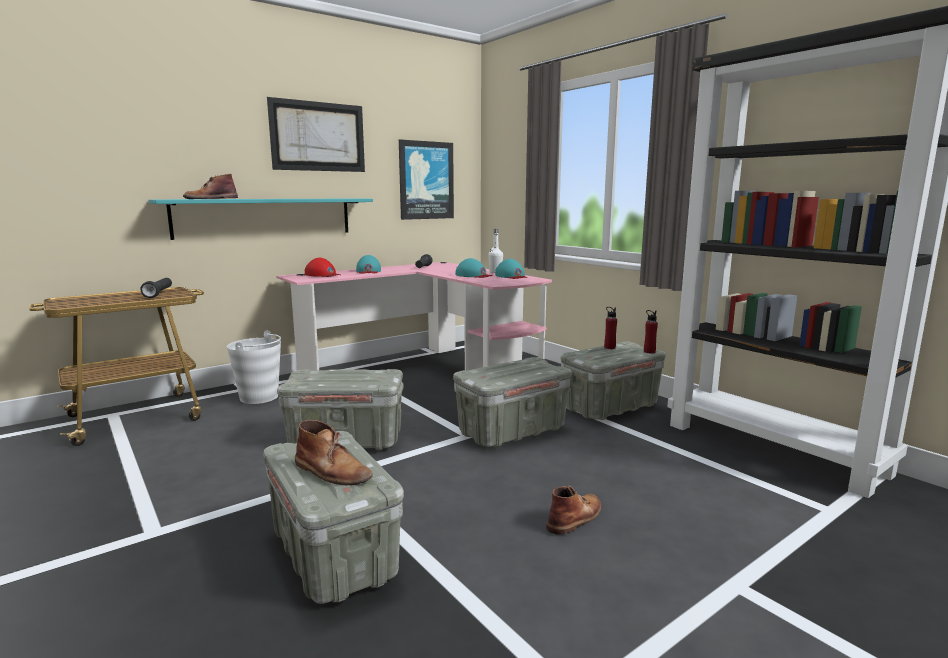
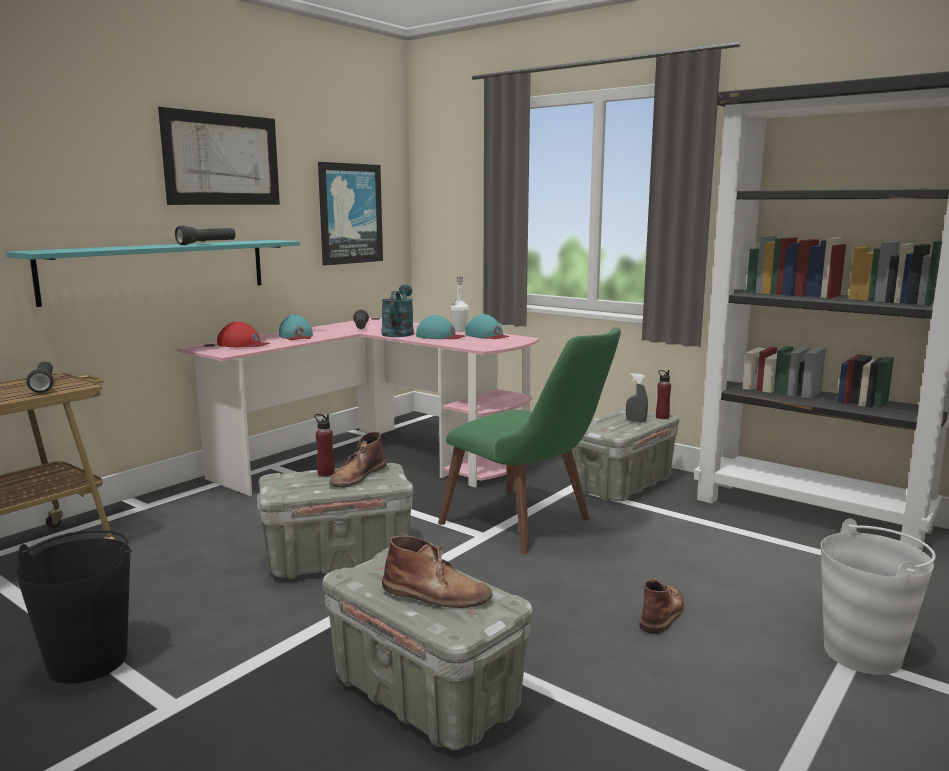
camera: 15 degrees left, 0 degrees up
(128, 491) = (89, 661): none -> black bucket
(210, 198) = (95, 248): brown boot -> brown boot (357, 476)
(259, 397) = (176, 516): white bucket -> white bucket (863, 654)
(297, 198) = (207, 244): none -> black flashlight
(446, 272) = (398, 333): none -> turquoise watering can
(511, 431) = (531, 525): grey storage box -> green chair
(609, 347) = (617, 415): red bottle -> red bottle (326, 473)
(622, 353) = (636, 421): none -> grey spray bottle

